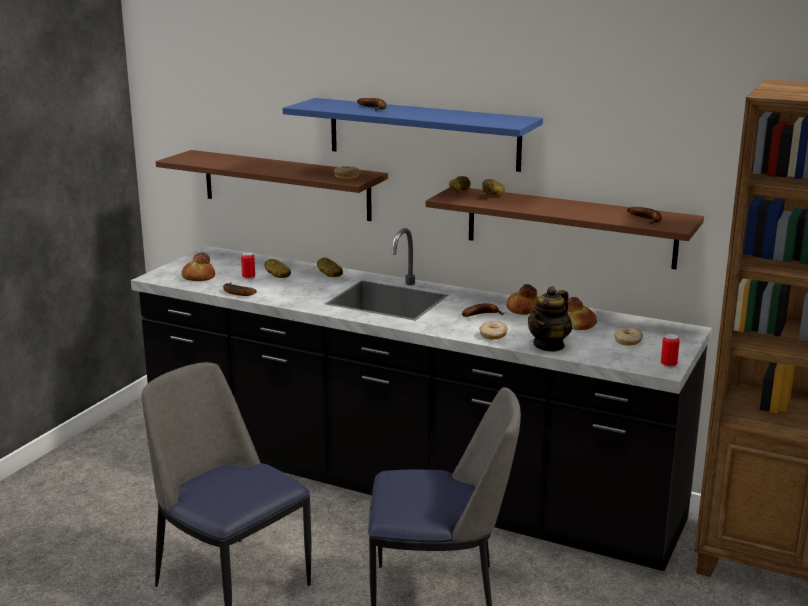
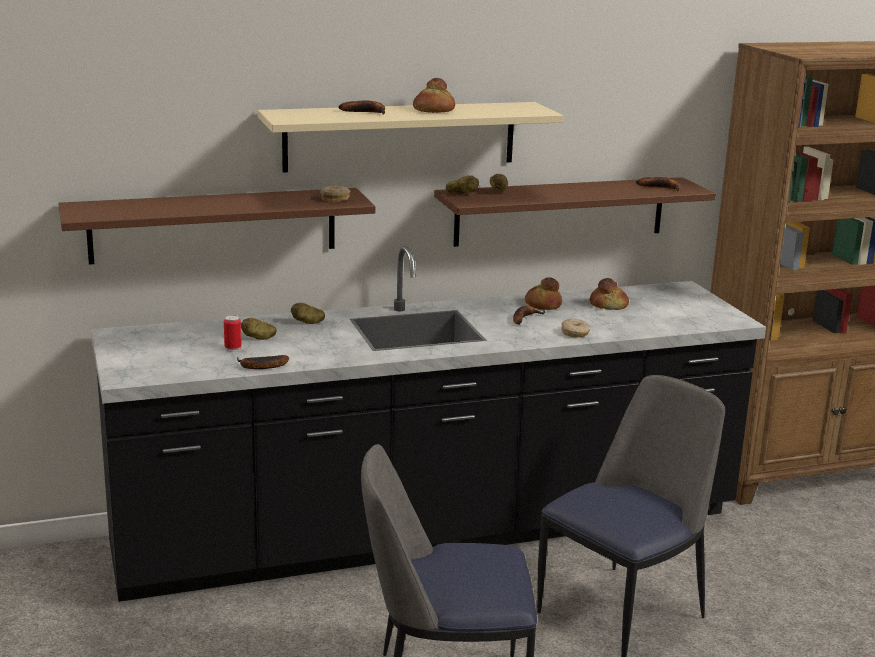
camera: 45 degrees left, 0 degrees up
(198, 277) = (176, 364): bread -> bread (433, 110)
(423, 134) = (400, 136): blue shelf -> beige shelf
(549, 345) = (630, 328): teapot -> none
(628, 341) = (670, 307): donut -> none
(668, 365) = (734, 317): can -> none

